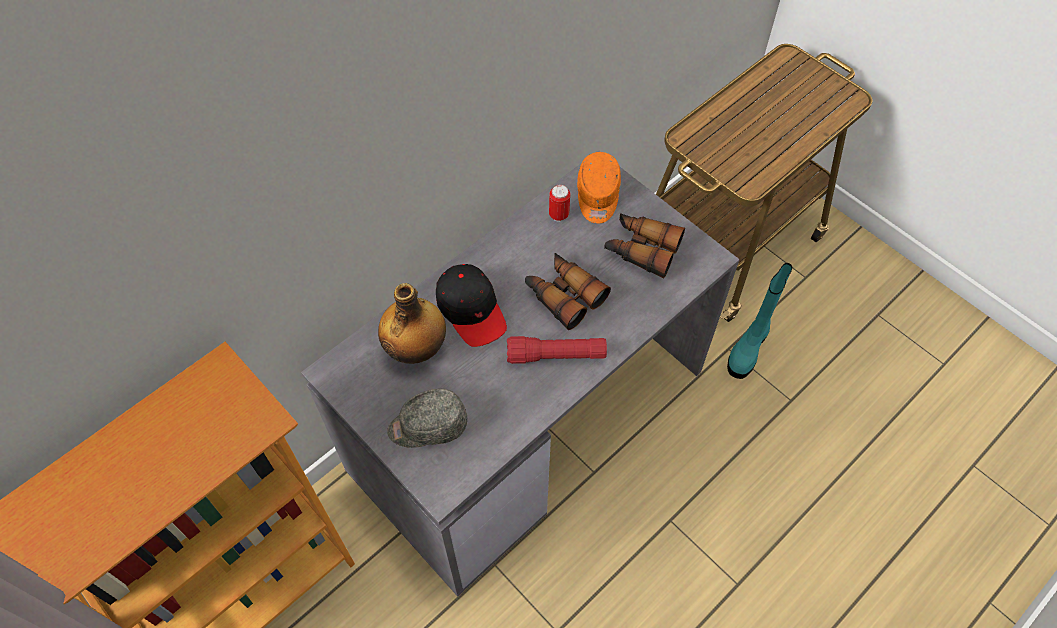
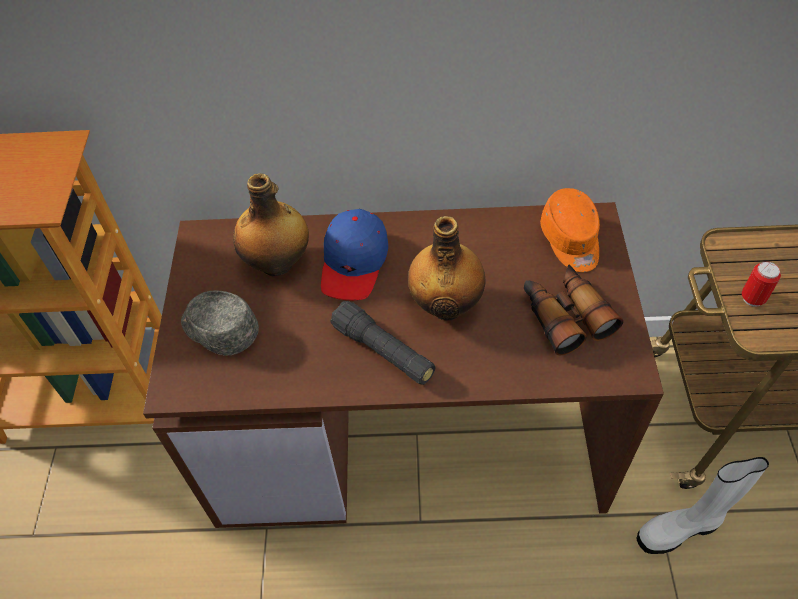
camera: 45 degrees right, 5 degrees down
(471, 310) = (354, 262): black cap -> blue cap
(528, 417) = (410, 429): grey desk -> brown desk
(556, 355) = (383, 351): red flashlight -> black flashlight
(558, 215) = (515, 234): can -> can (752, 298)
(563, 295) = (446, 305): binoculars -> bottle
(597, 196) = (571, 241): orange cap -> orange cap turned 60 degrees counterclockwise
(749, 348) = (681, 529): turquoise boot -> white boot

